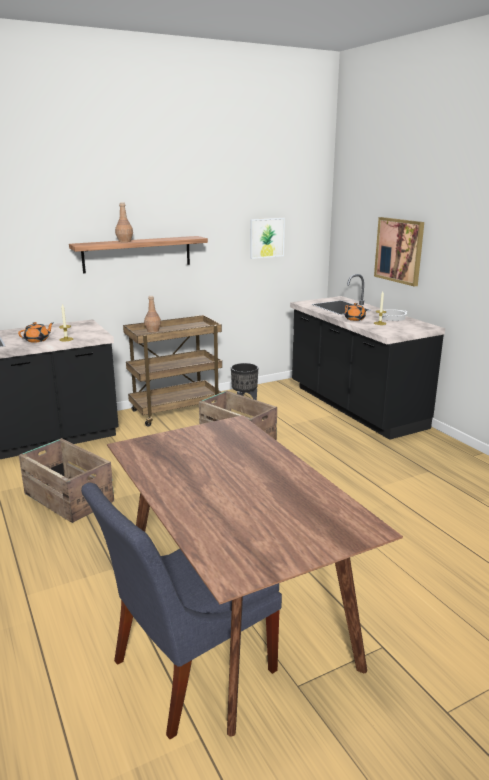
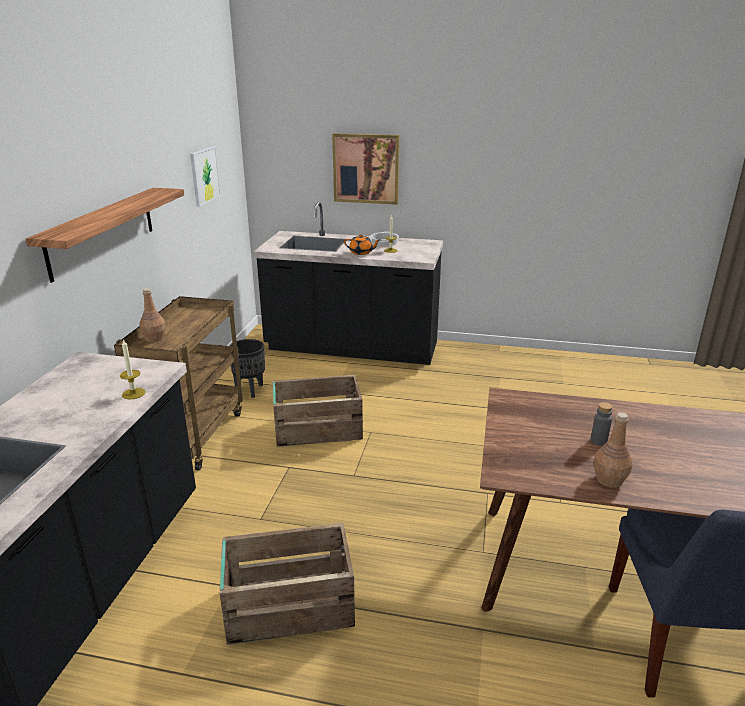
camera: 50 degrees left, 5 degrees up
(37, 340) = (92, 414): orange teapot -> none
(124, 241) = (99, 215): brown bottle -> brown bottle (609, 480)
(218, 464) = (598, 441): none -> grey bottle

